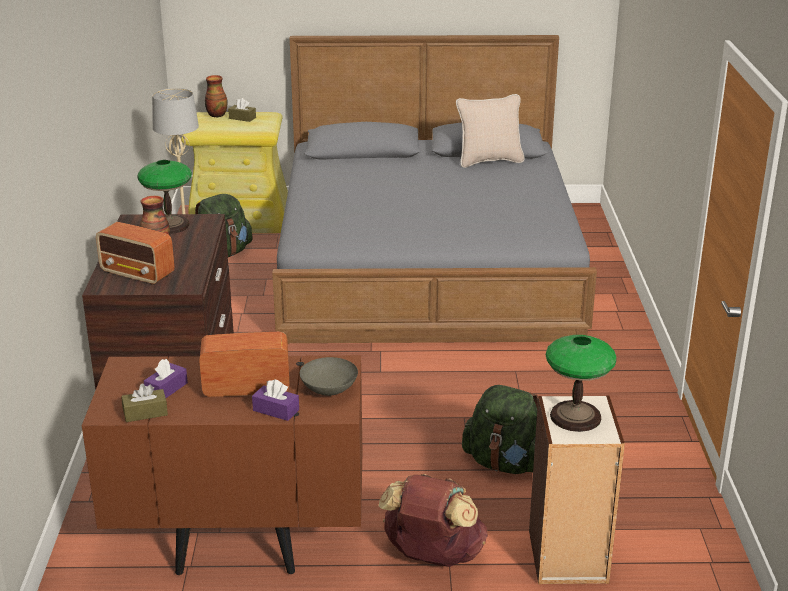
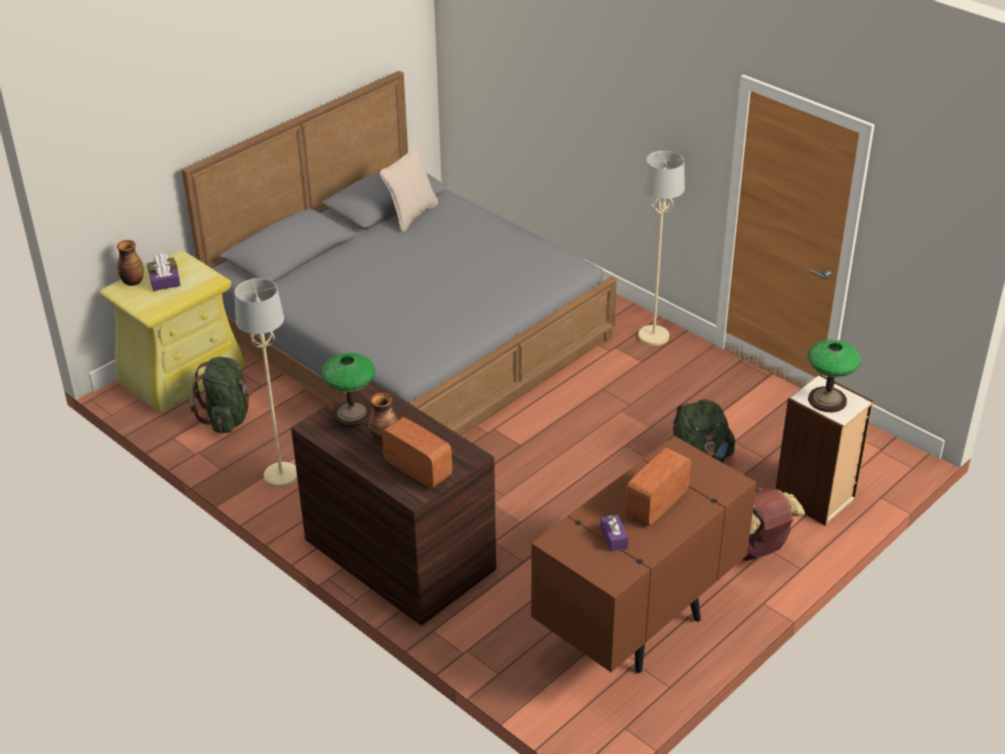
camera: 45 degrees left, 10 degrees up
(138, 274) = (417, 469): radio -> radio turned 120 degrees counterclockwise
(145, 413) = (635, 562): brown tissue box -> none
(276, 410) = (701, 506): purple tissue box -> purple tissue box (165, 284)
(328, 391) = (703, 472): grey bowl -> none
(628, 359) = (654, 336): none -> beige floor lamp

